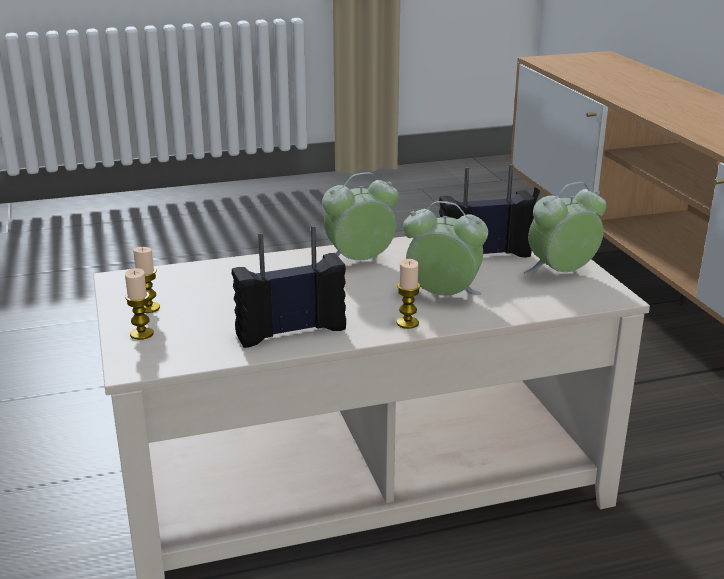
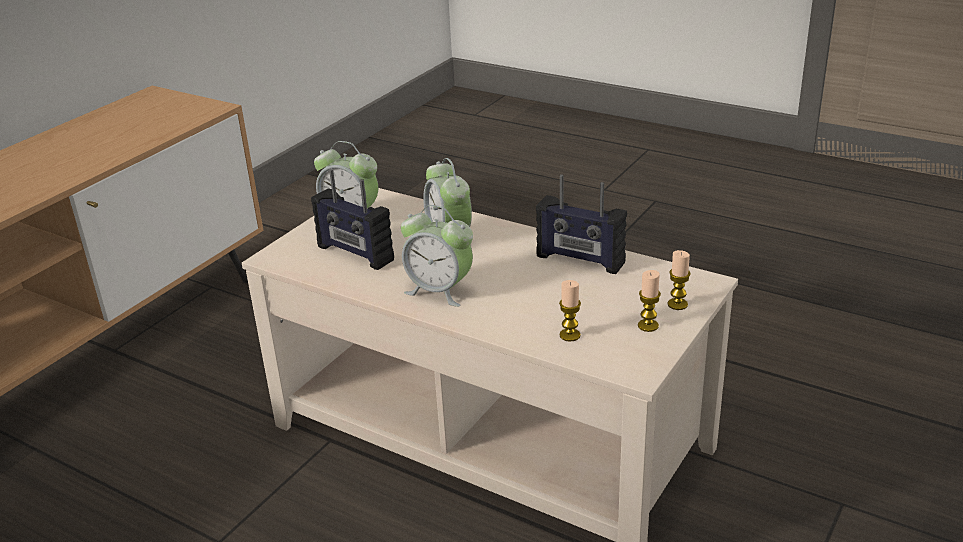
camera: 130 degrees left, 5 degrees up
(407, 323) = (505, 233): candle -> candle (569, 335)

